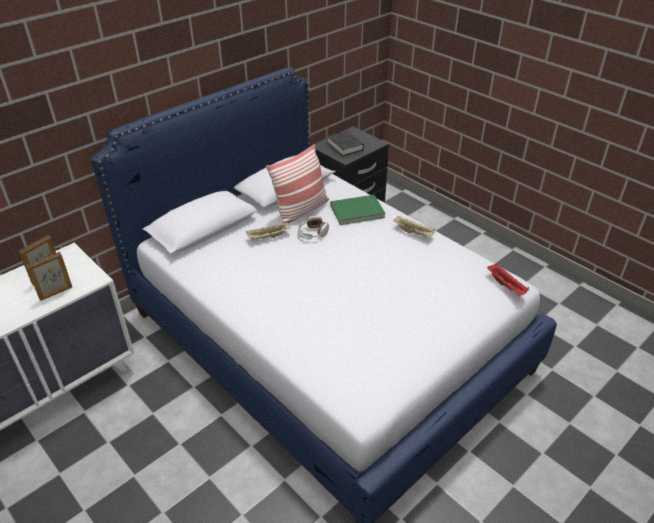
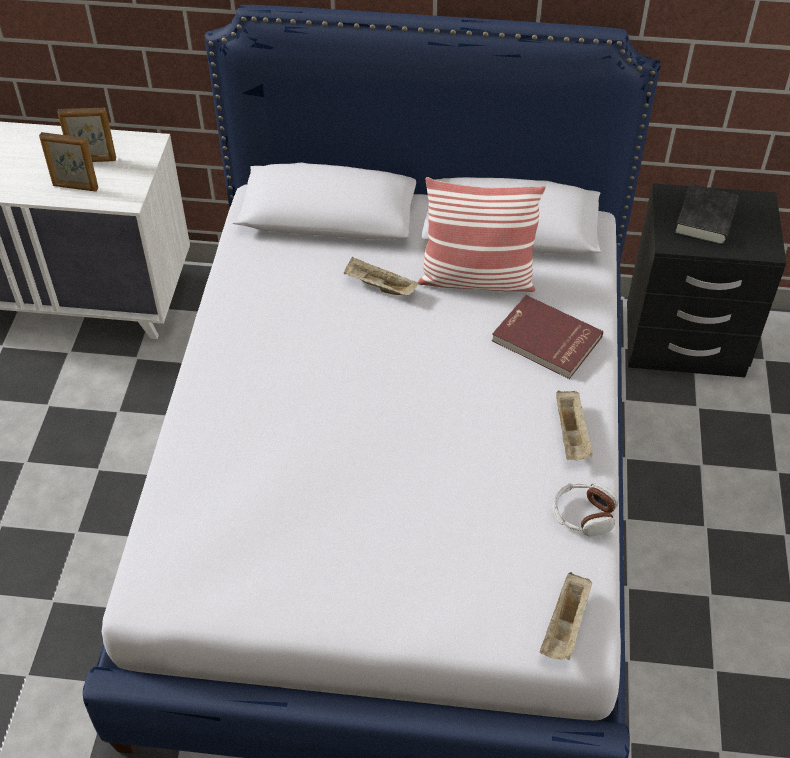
camera: 50 degrees right, 10 degrees up
(312, 233) = (439, 325): headphones -> headphones (583, 515)
(357, 212) = (545, 340): green book -> red book
(506, 286) = (565, 626): red tray -> beige tray

